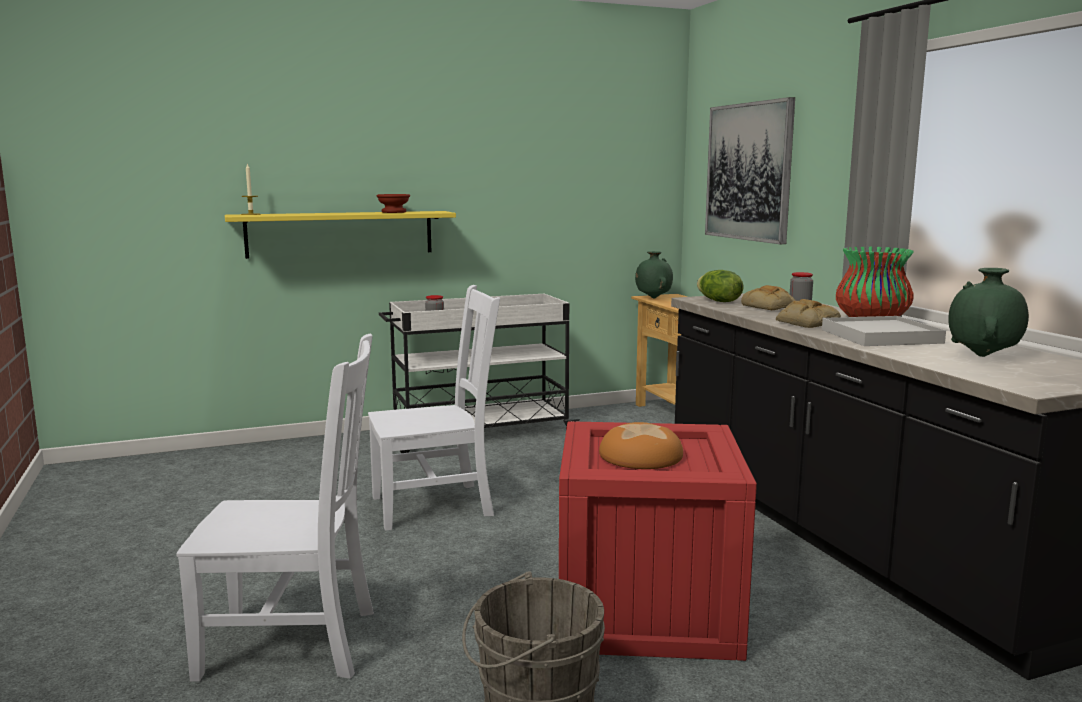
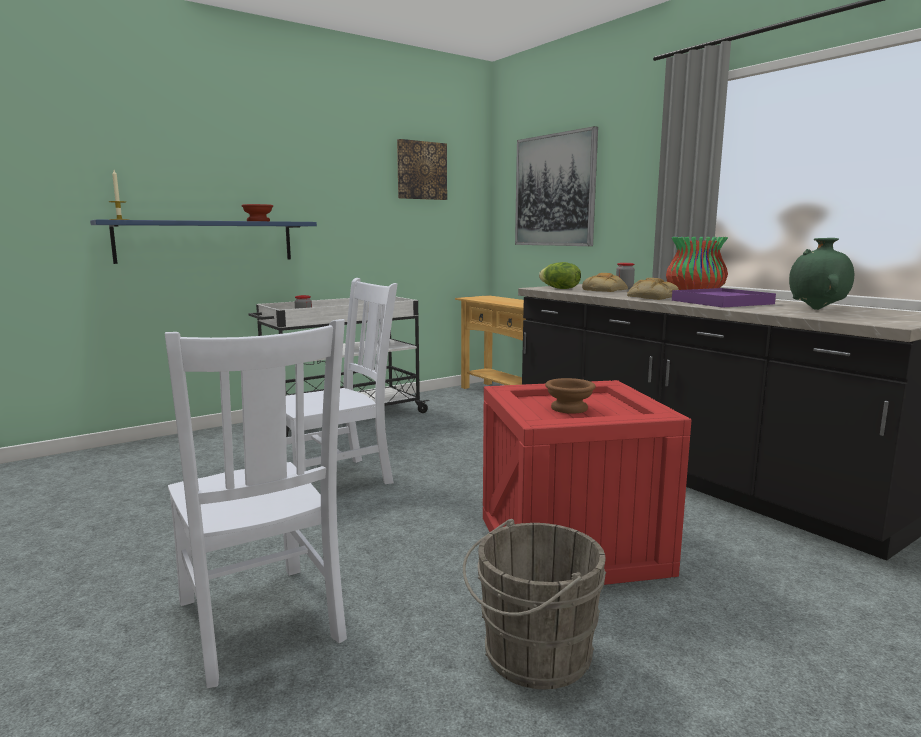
camera: 15 degrees left, 0 degrees up
(295, 643) = (260, 624): white chair -> white chair turned 75 degrees clockwise
(340, 234) = (207, 241): yellow shelf -> blue shelf
(592, 146) = (421, 170): none -> picture
(640, 456) = (567, 408): bread -> brown bowl
(653, 298) = (474, 298): green vase -> none
(880, 336) = (721, 302): white tray -> purple tray

